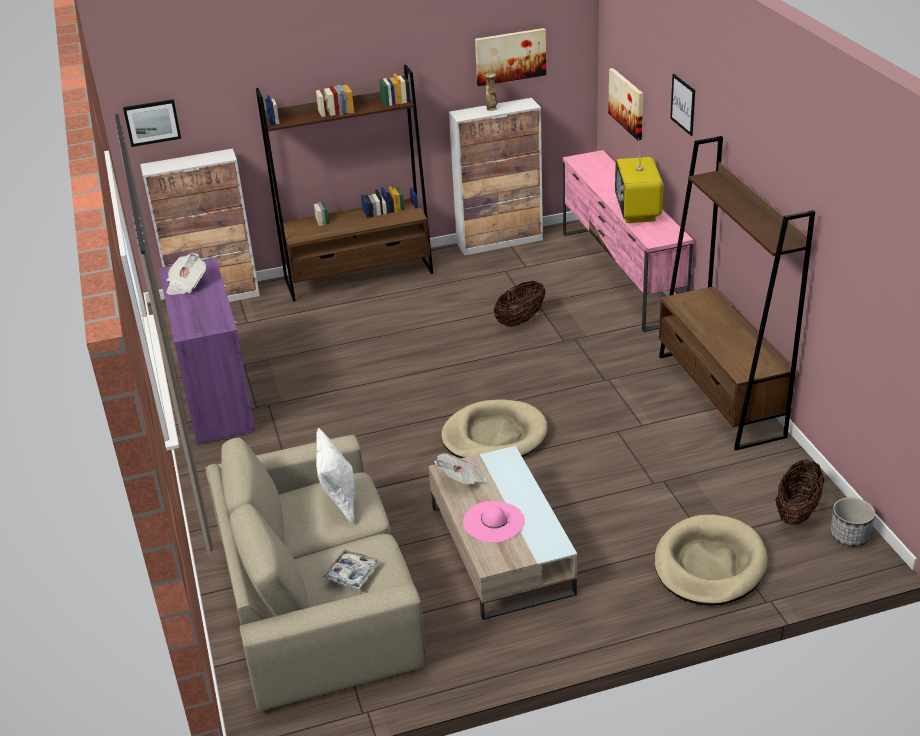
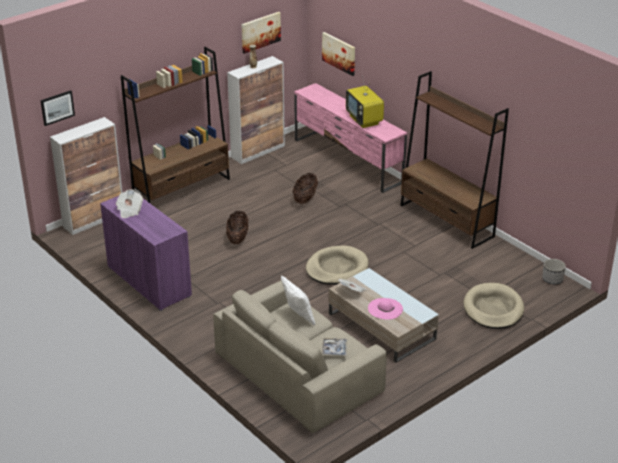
camera: 25 degrees left, 0 degrees up
(683, 104) = (393, 53): picture -> none
(797, 511) = (520, 273): basket -> basket (237, 238)

